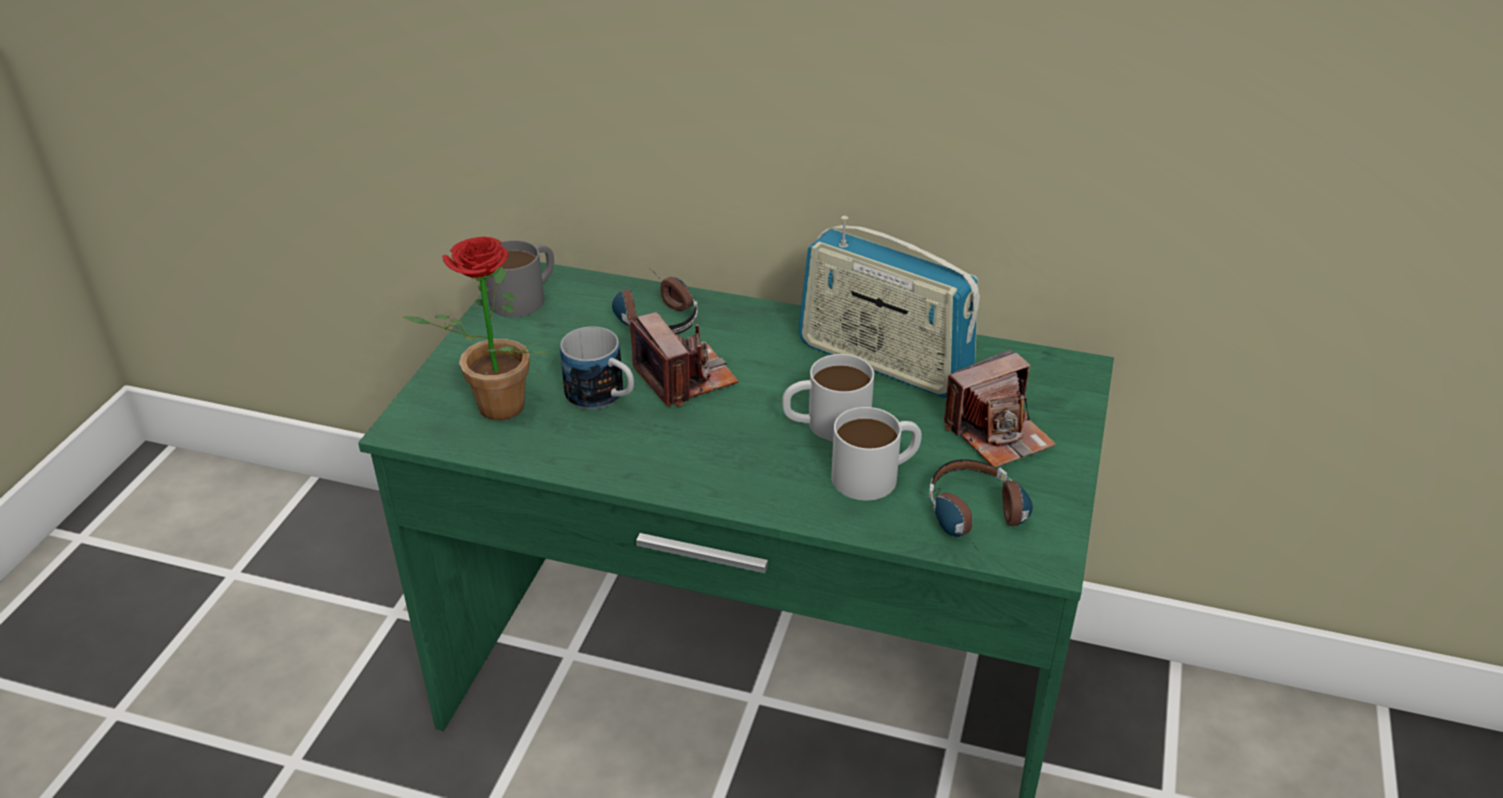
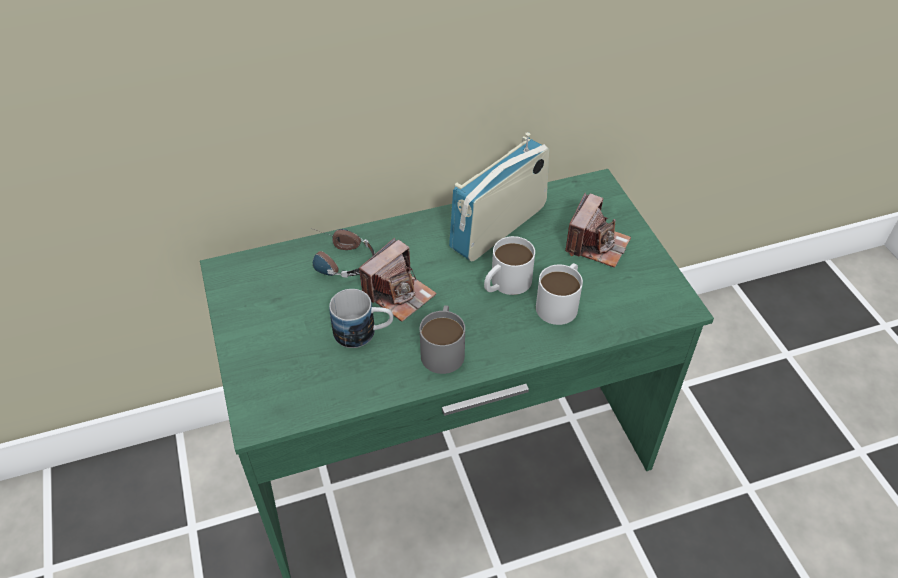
camera: 35 degrees left, 10 degrees up
(492, 410) = (302, 379): potted plant -> none
(525, 296) = (240, 285): grey mug -> grey mug (443, 348)
(685, 378) = (399, 294): camera -> camera turned 105 degrees clockwise
(883, 361) = (498, 228): radio -> radio turned 135 degrees clockwise
(981, 522) = (636, 303): headphones -> none

